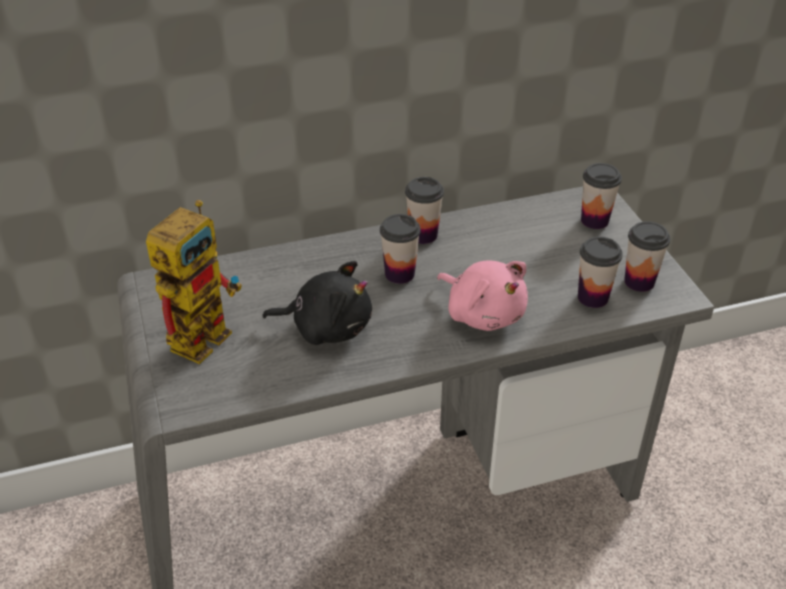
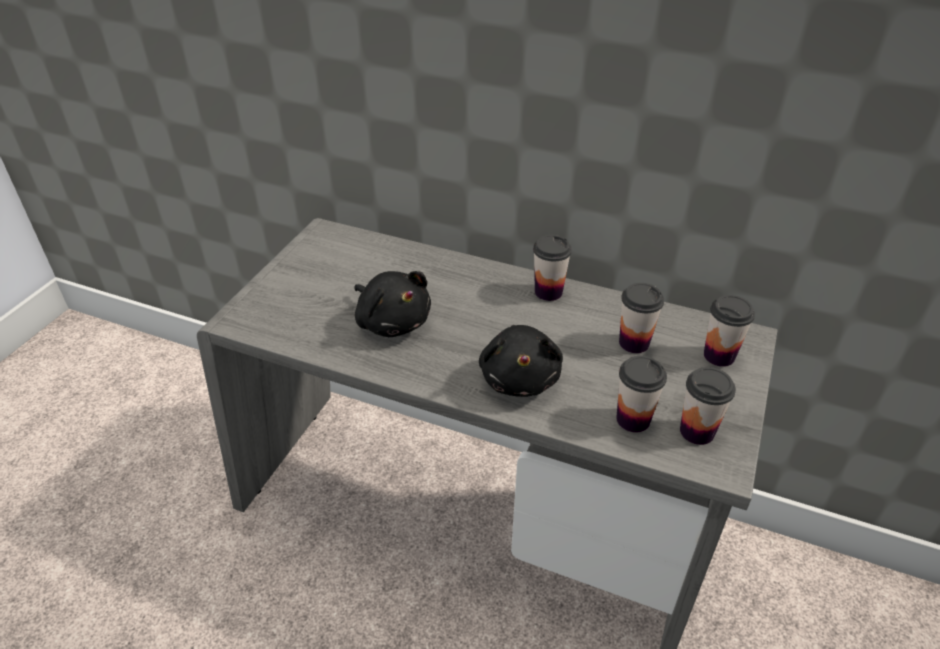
camera: 40 degrees right, 0 degrees up
(204, 331) = (313, 280): toy robot -> none
(399, 274) = (492, 312): cup -> cup (634, 343)
(483, 313) = (520, 377): pink plush toy -> black plush toy

